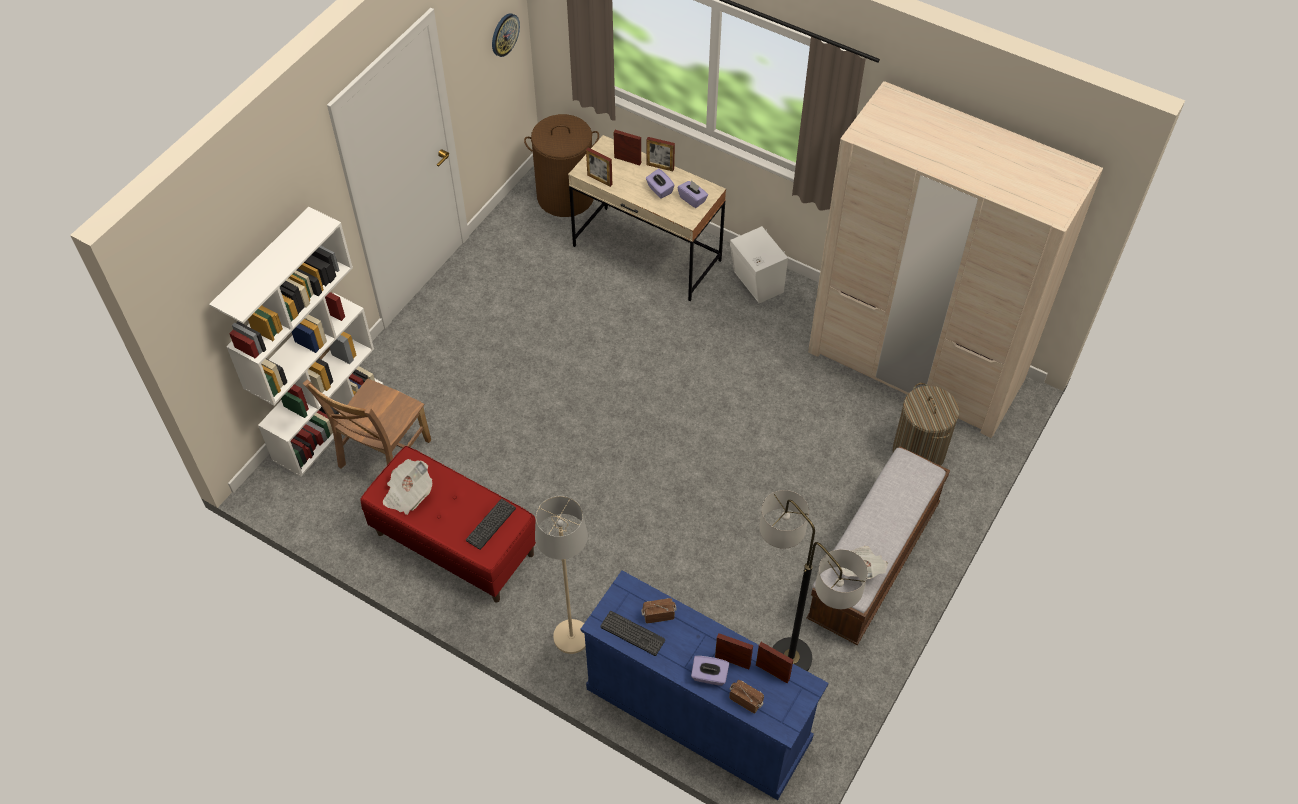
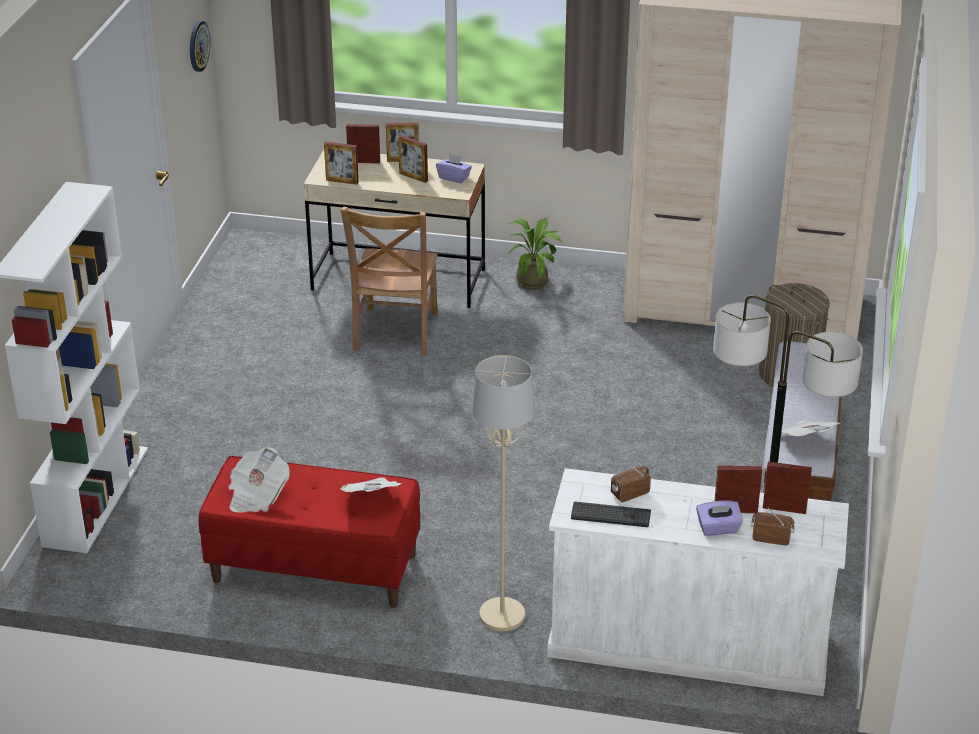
camera: 20 degrees left, 20 degrees down
(382, 456) = (181, 512): brown chair -> brown chair (395, 334)
(491, 524) = (372, 498): keyboard -> newspaper
(565, 196) = (279, 253): brown laundry basket -> none
(659, 190) = (413, 177): purple tissue box -> picture frame
(697, 713) = (686, 645): blue dresser -> white dresser
(756, 284) = (534, 280): white speaker -> potted plant

